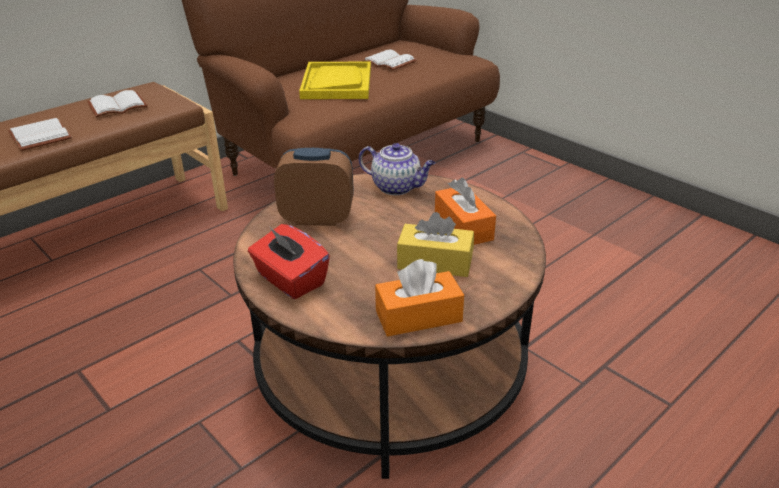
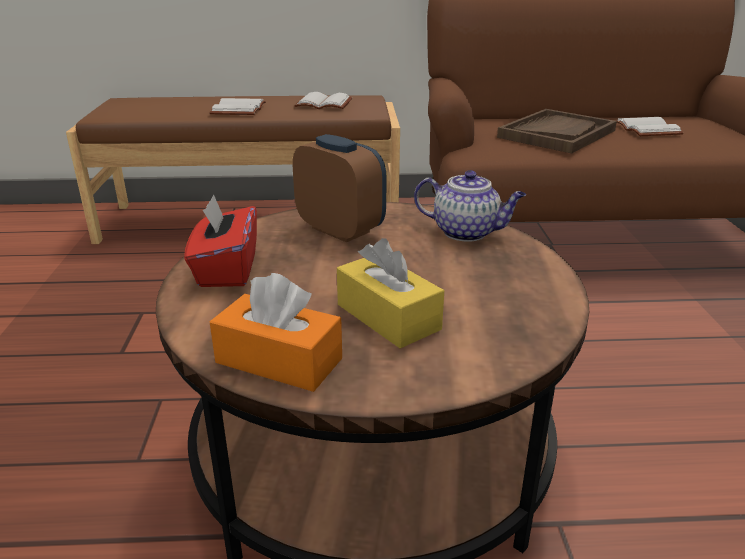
camera: 40 degrees right, 5 degrees down
(336, 83) = (556, 134): yellow tray -> brown tray
(397, 187) = (467, 232): teapot -> teapot turned 45 degrees counterclockwise
(463, 227) = (481, 297): orange tissue box -> none

